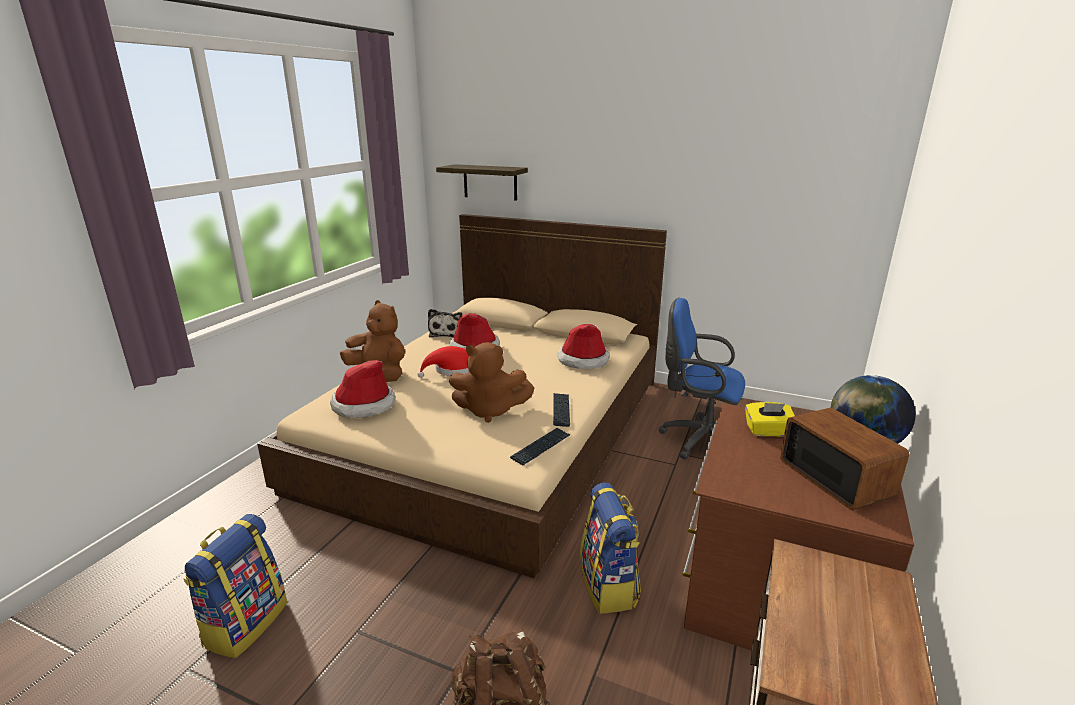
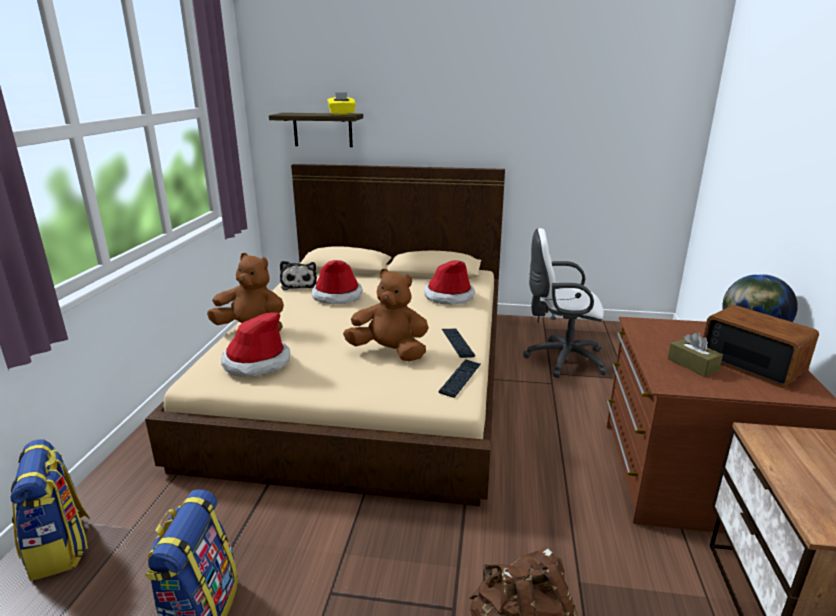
camera: 15 degrees left, 0 degrees up
(452, 370) = (328, 318): red hat -> none
(490, 411) = (389, 352): brown plush toy -> brown plush toy turned 150 degrees counterclockwise
(609, 586) = (551, 500): backpack -> backpack (60, 548)
(699, 440) = (561, 359): blue office chair -> white office chair
(764, 468) = (692, 365): none -> brown tissue box
(768, 431) = (672, 334): yellow tissue box -> yellow tissue box (342, 114)

